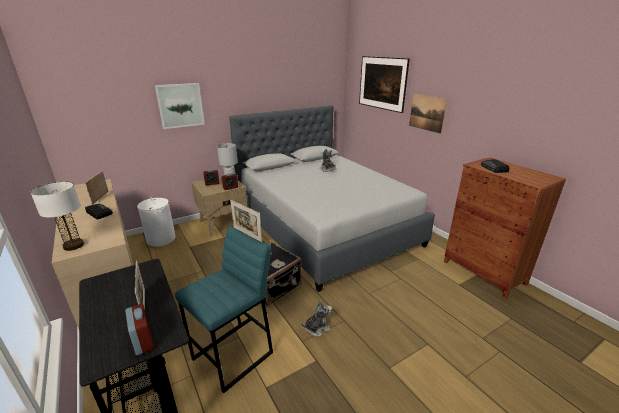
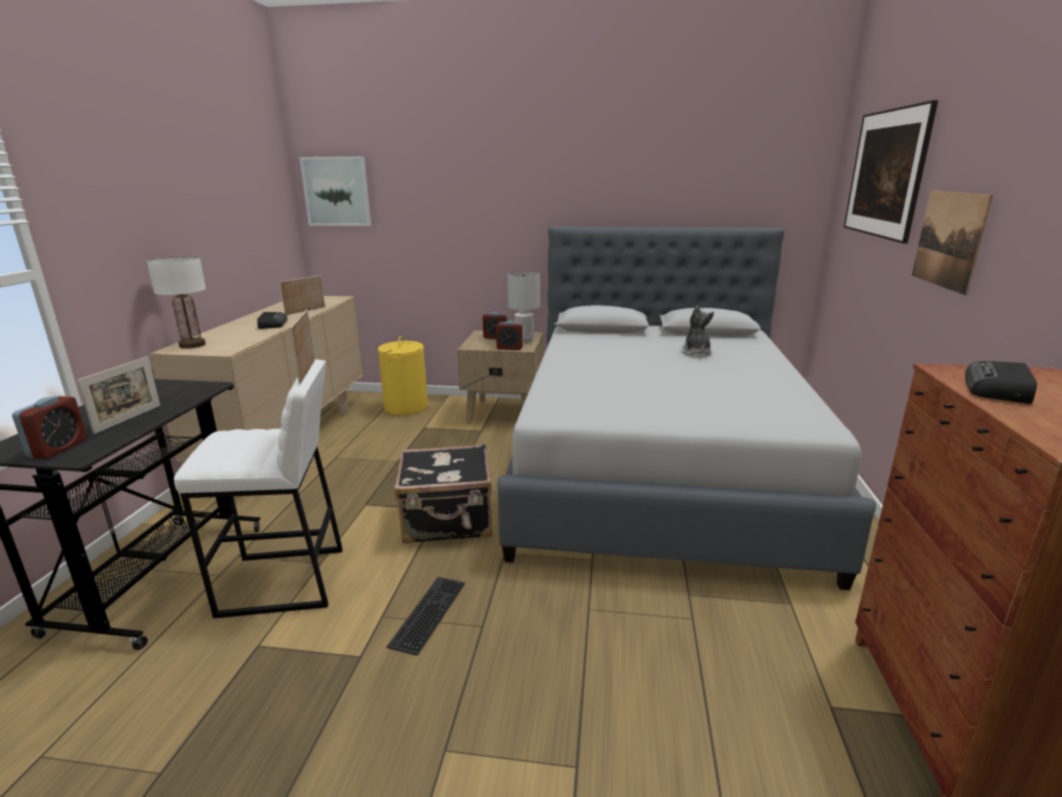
camera: 40 degrees right, 5 degrees down
(161, 239) = (406, 407): white laundry basket -> yellow laundry basket
(180, 105) = (475, 201): picture -> picture (337, 191)
(234, 354) = (287, 581): turquoise stool -> white stool
(317, 328) = (427, 612): plush toy -> keyboard

